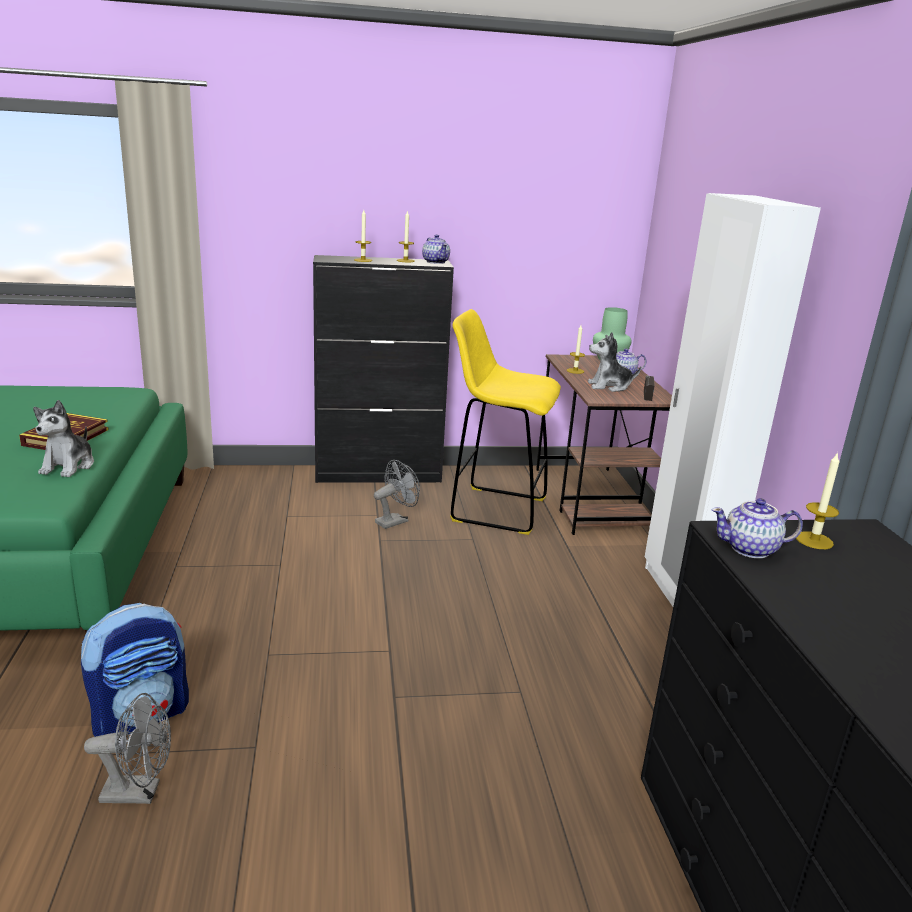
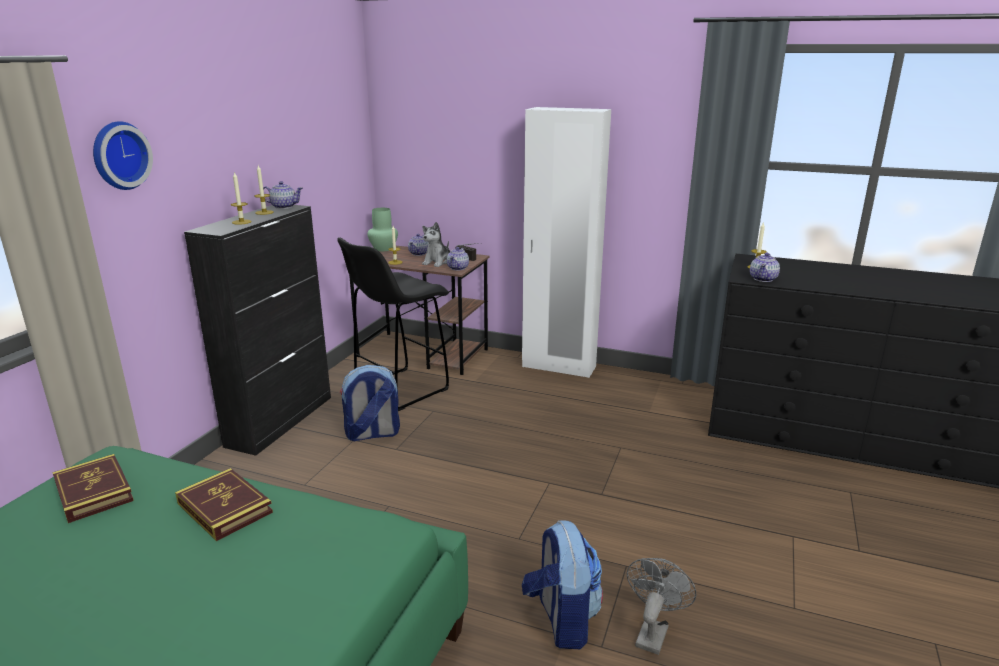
camera: 60 degrees left, 0 degrees up
(69, 466) = (314, 511): plush toy -> none
(79, 399) = (94, 492): none -> book
(261, 173) = (118, 155): none -> wall clock
(395, 521) = (372, 434): grey fan -> backpack
(495, 509) = (399, 390): yellow stool -> black stool
(606, 398) = (458, 268): none -> teapot

